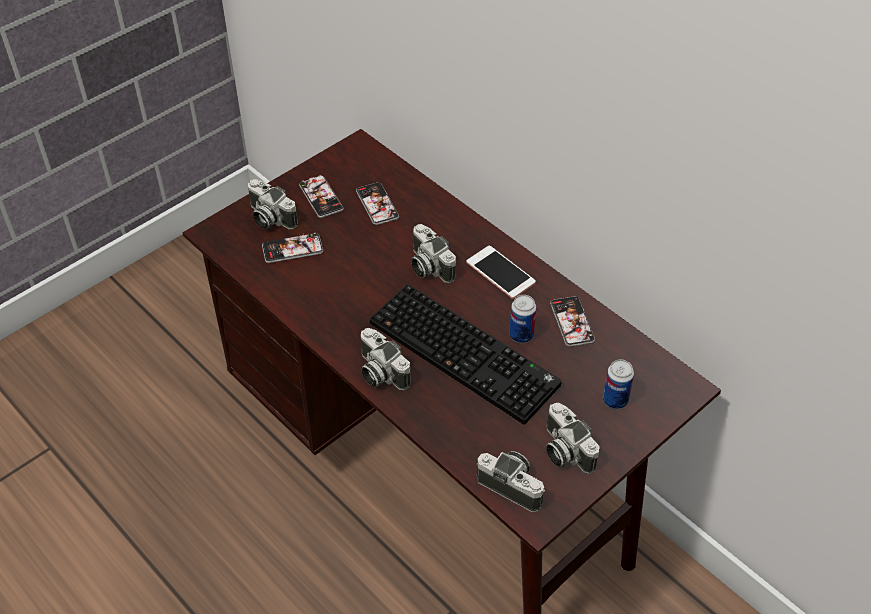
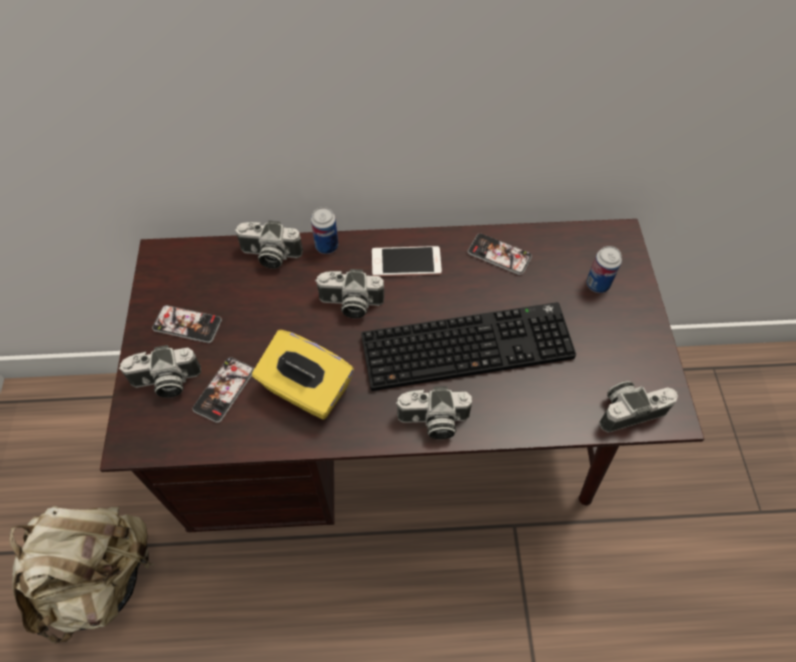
camera: 50 degrees left, 10 degrees up
(162, 365) = (101, 579): none -> beige backpack
(335, 289) = (306, 389): none -> yellow tissue box
(377, 204) = (242, 290): phone -> none
(521, 335) = (483, 295): can -> can (327, 246)
(564, 450) = (620, 351): camera -> camera (270, 255)

